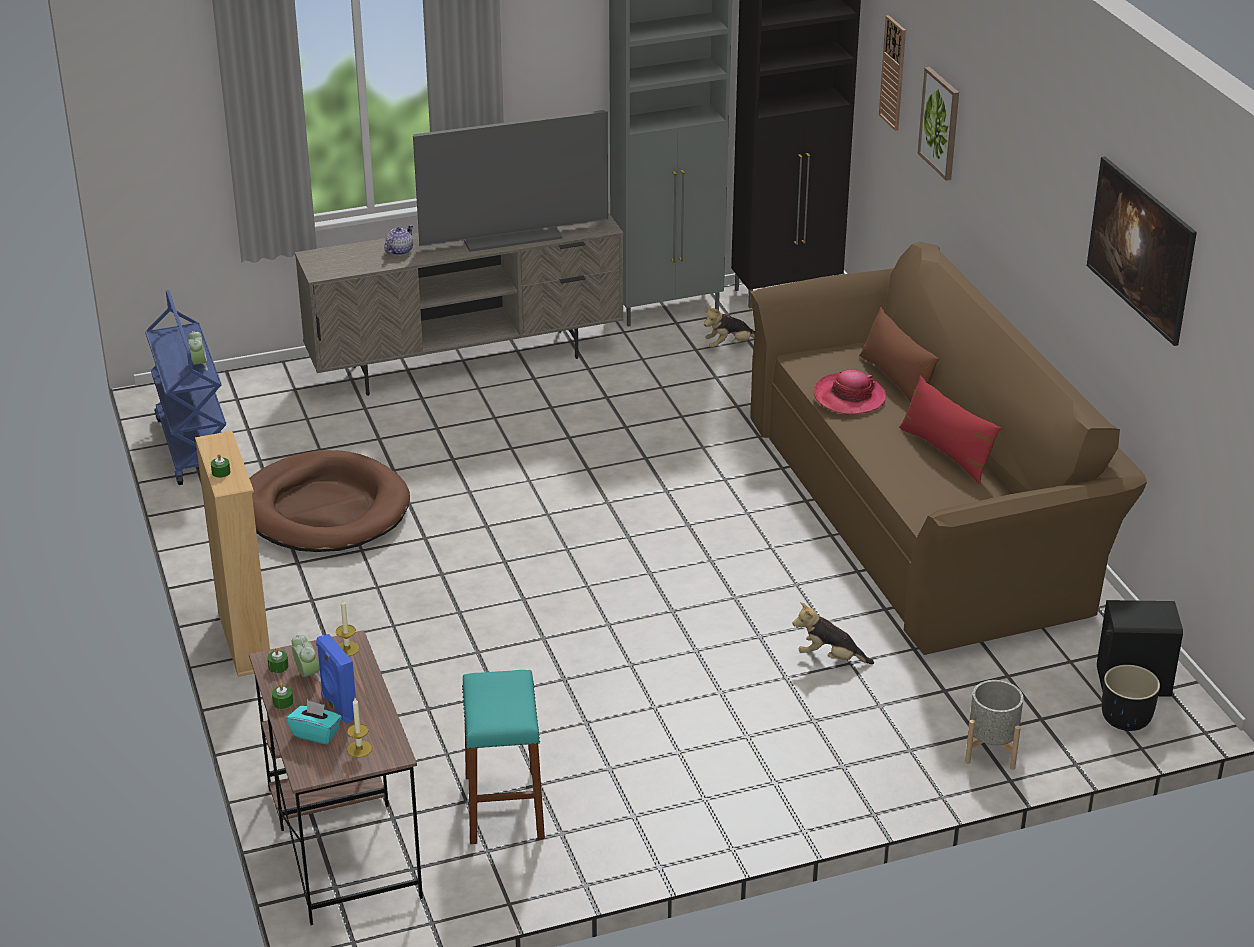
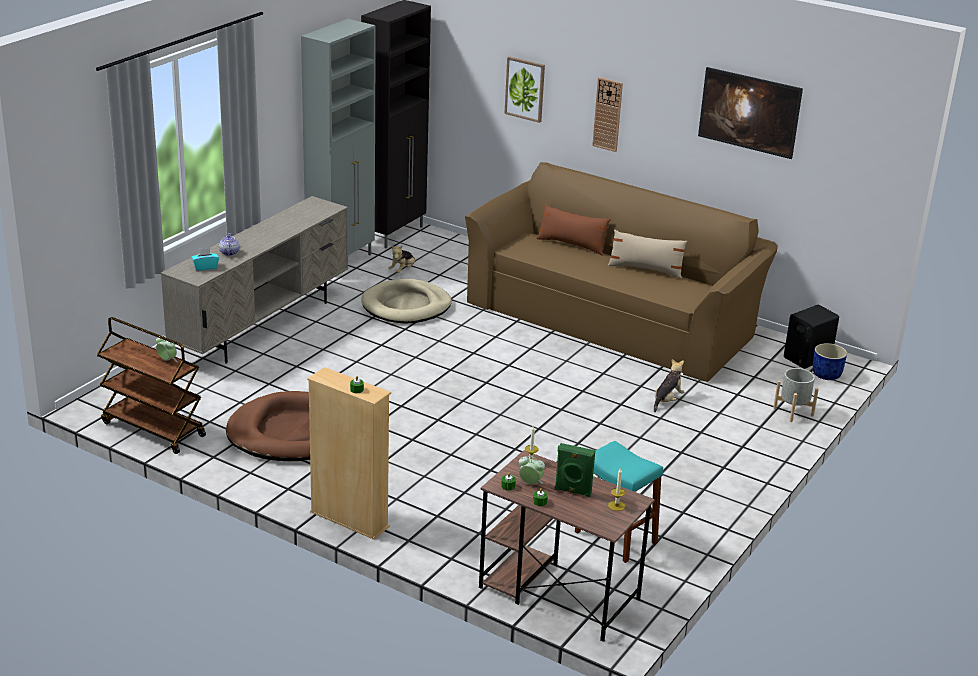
camera: 40 degrees left, 5 degrees down
(193, 446) = (152, 429): blue cart -> brown cart
(316, 733) = (582, 509): turquoise tissue box -> turquoise tissue box (205, 267)
(338, 707) = (572, 491): blue speaker -> green speaker
(511, 234) = (284, 225): television -> none
(668, 396) = (406, 306): none -> beige dog bed
(830, 657) = (667, 400): plush toy -> plush toy turned 150 degrees clockwise
(849, 397) = (563, 259): hat -> none
(893, 73) = (466, 70): wall clock -> wall clock (607, 114)
(946, 452) = (645, 269): red pillow -> beige pillow
(1126, 719) = (827, 375): black planter -> blue planter

